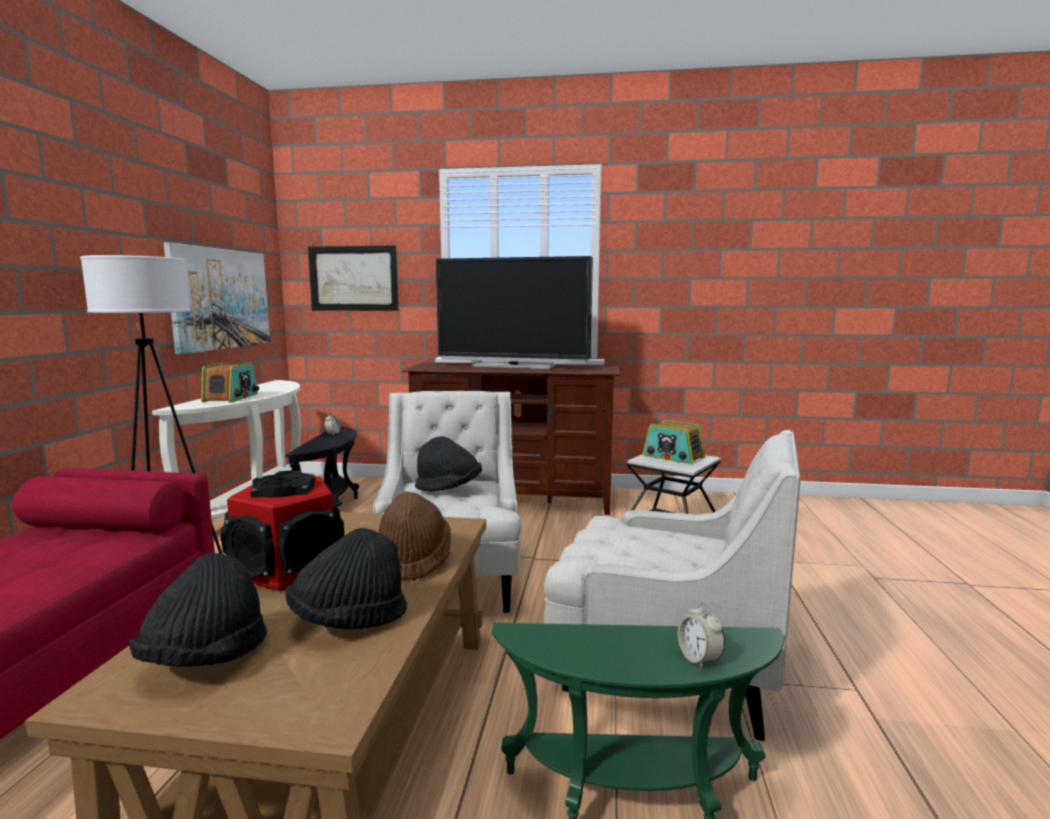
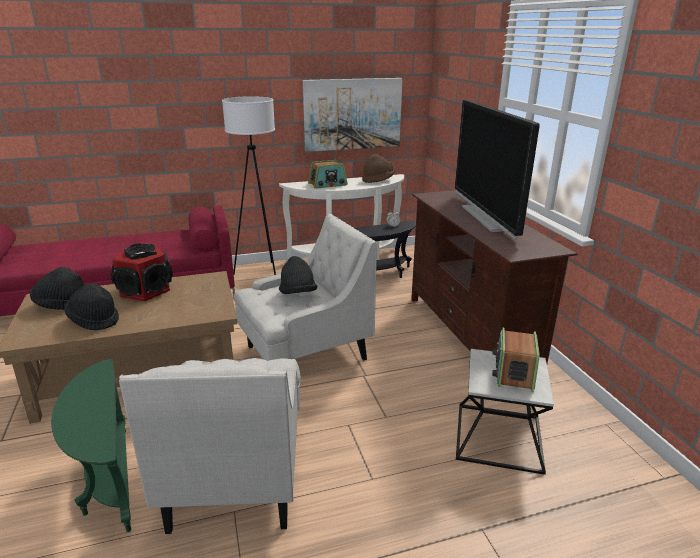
camera: 65 degrees right, 15 degrees up
(354, 278) = (456, 102): picture -> none
(413, 560) = (163, 315): brown hat -> brown hat (378, 180)
(699, 659) = (74, 429): alarm clock -> none

